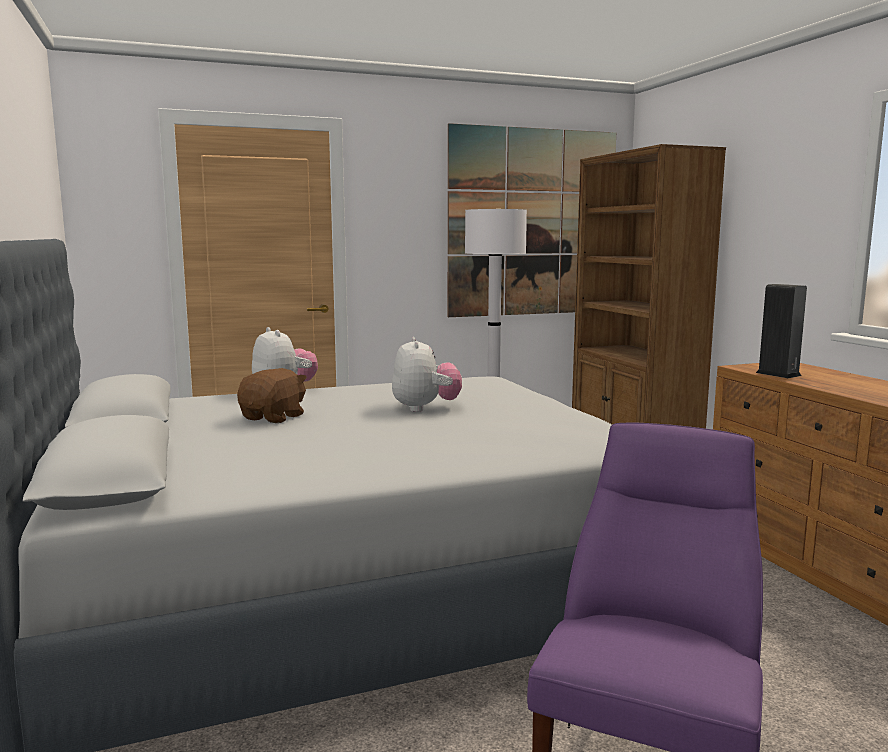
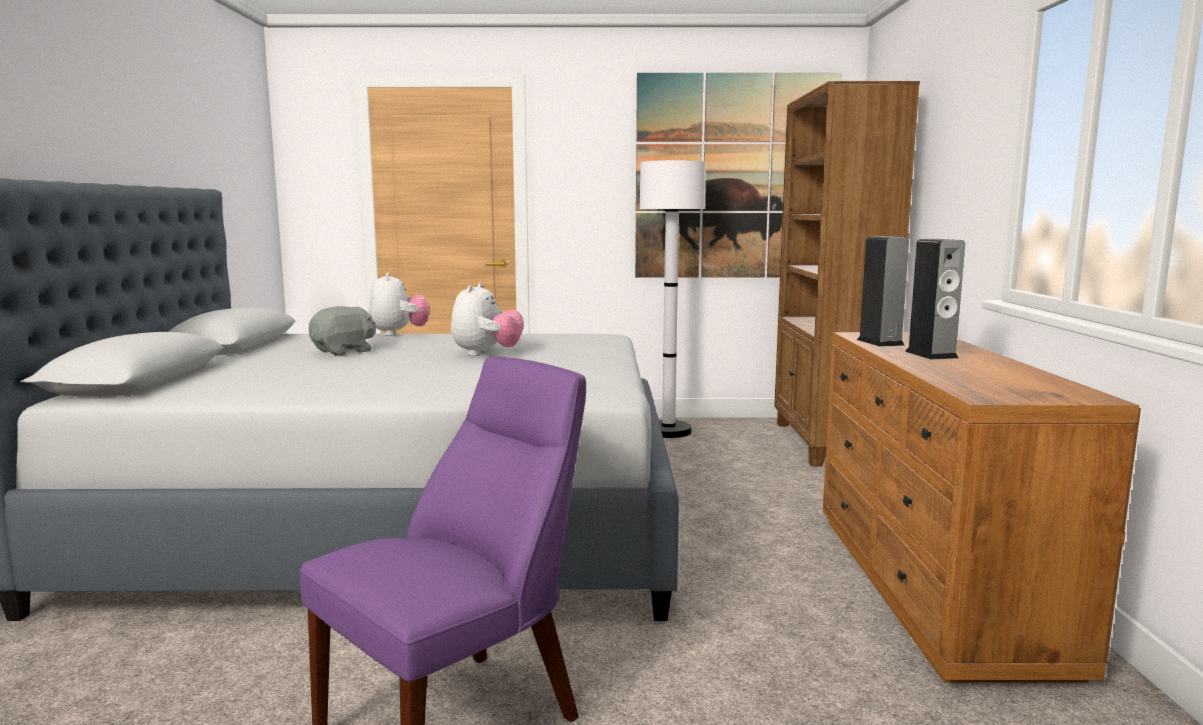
camera: 20 degrees right, 0 degrees up
(274, 417) = (344, 351): brown plush toy -> grey plush toy
(842, 383) = (931, 354): none -> speaker

